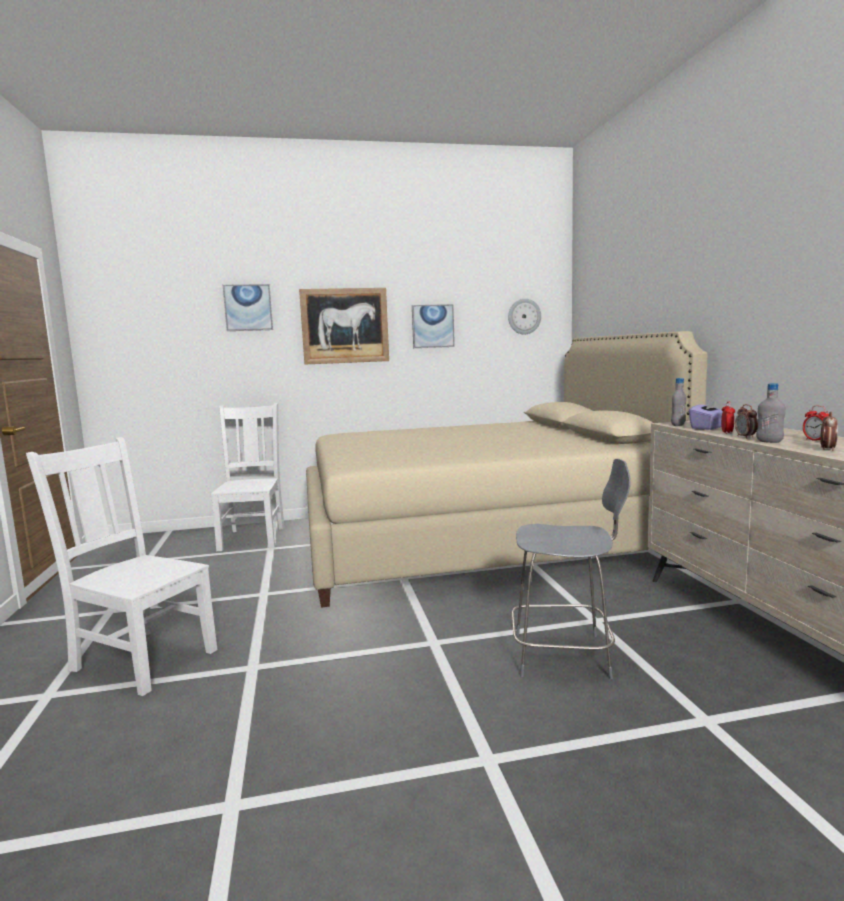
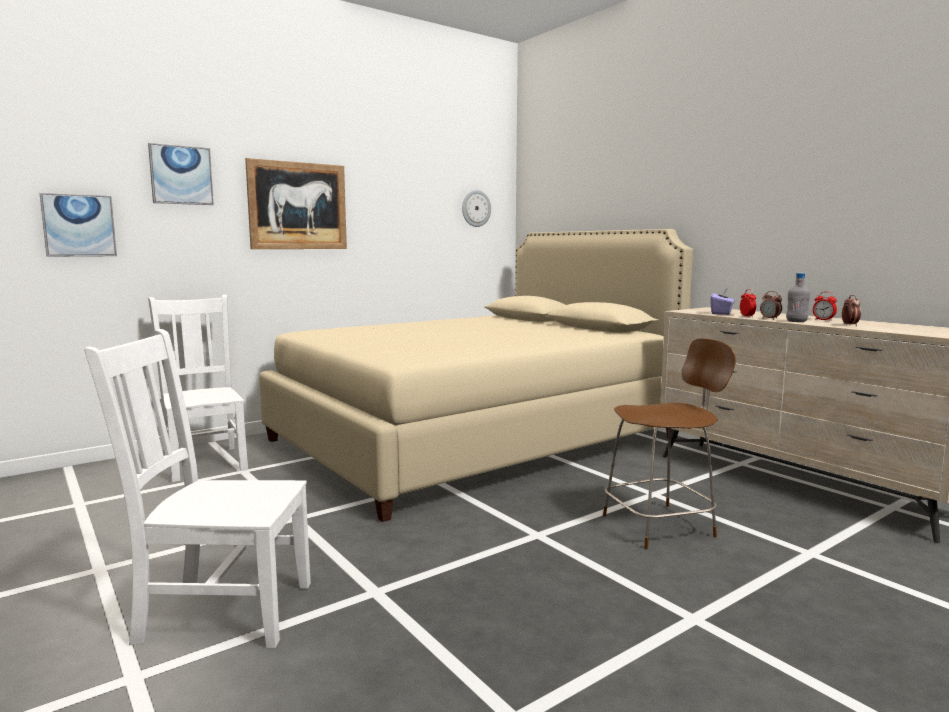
camera: 25 degrees left, 0 degrees up
(433, 326) = (390, 212): picture -> picture (79, 225)
(565, 655) = (661, 525): grey chair -> brown chair
(677, 425) = (692, 312): grey bottle -> none

